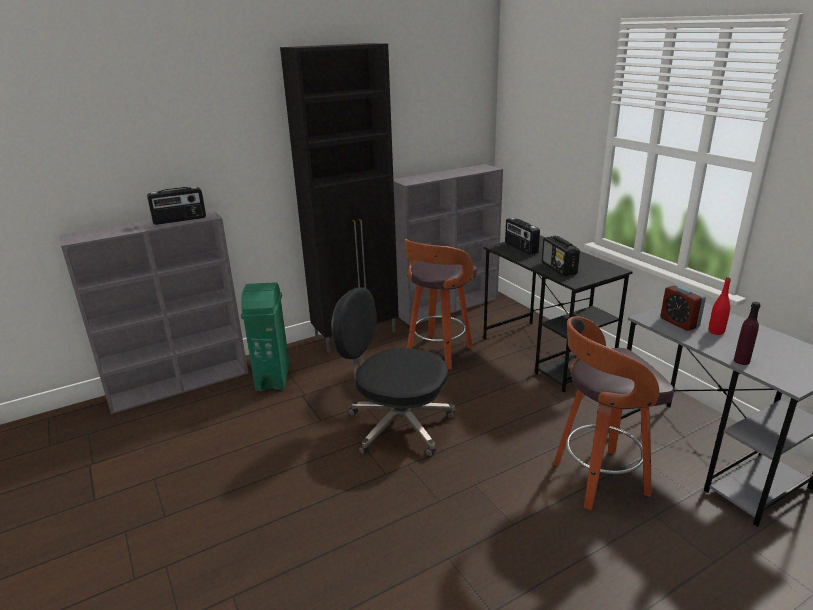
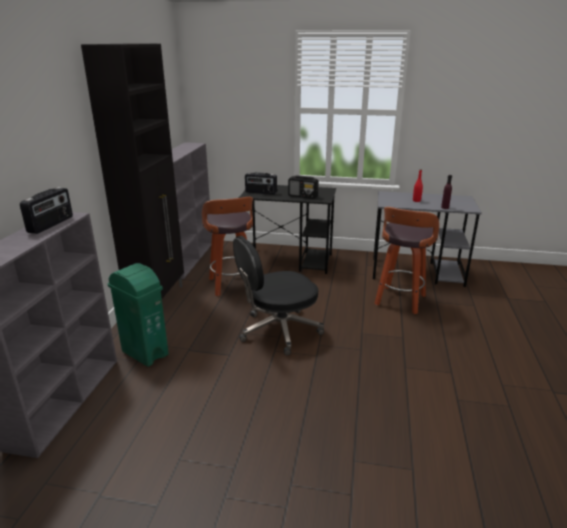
camera: 50 degrees left, 0 degrees up
(679, 323) = (399, 202): alarm clock -> none

